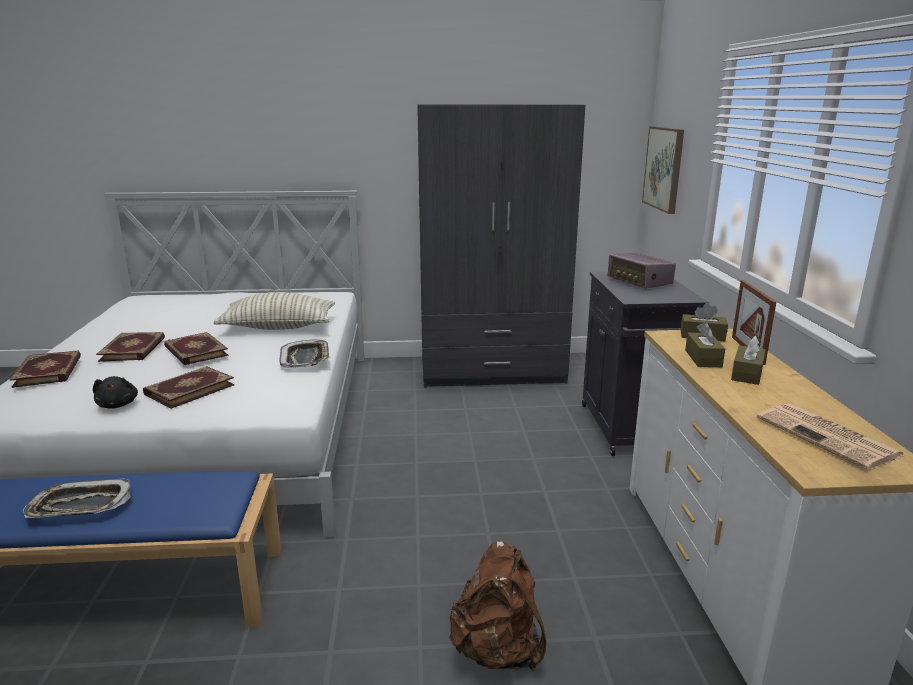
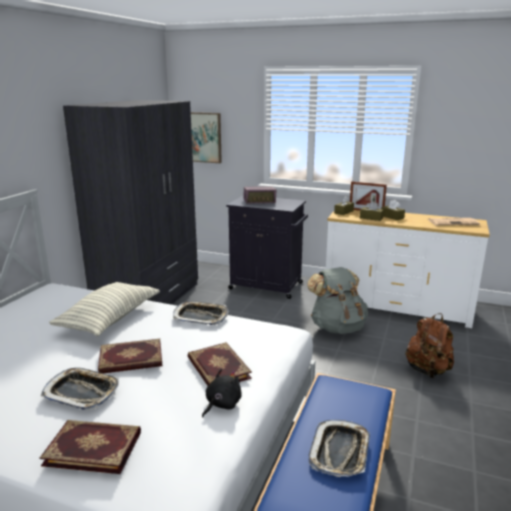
camera: 65 degrees left, 0 degrees up
(118, 405) = (221, 404): black plush toy -> black plush toy turned 60 degrees counterclockwise
(134, 349) = (82, 392): book -> tray
(563, 519) = (337, 327): none -> grey backpack

